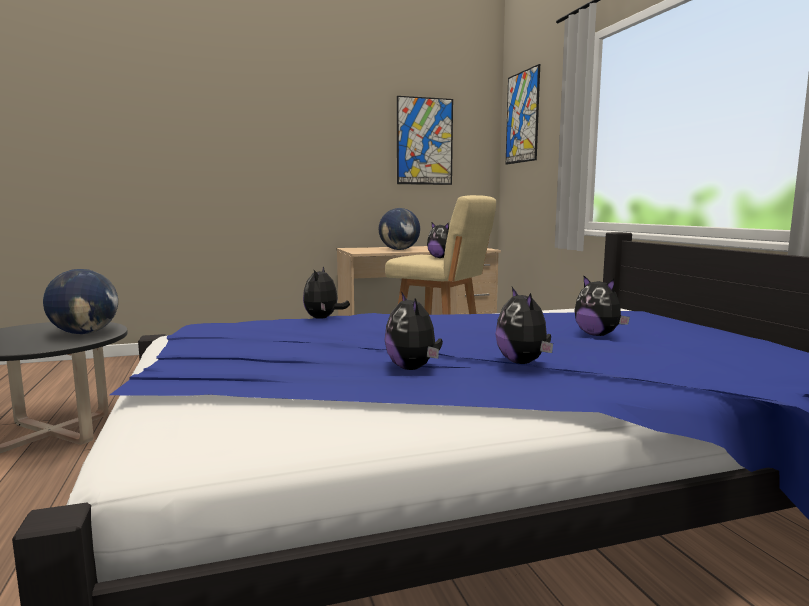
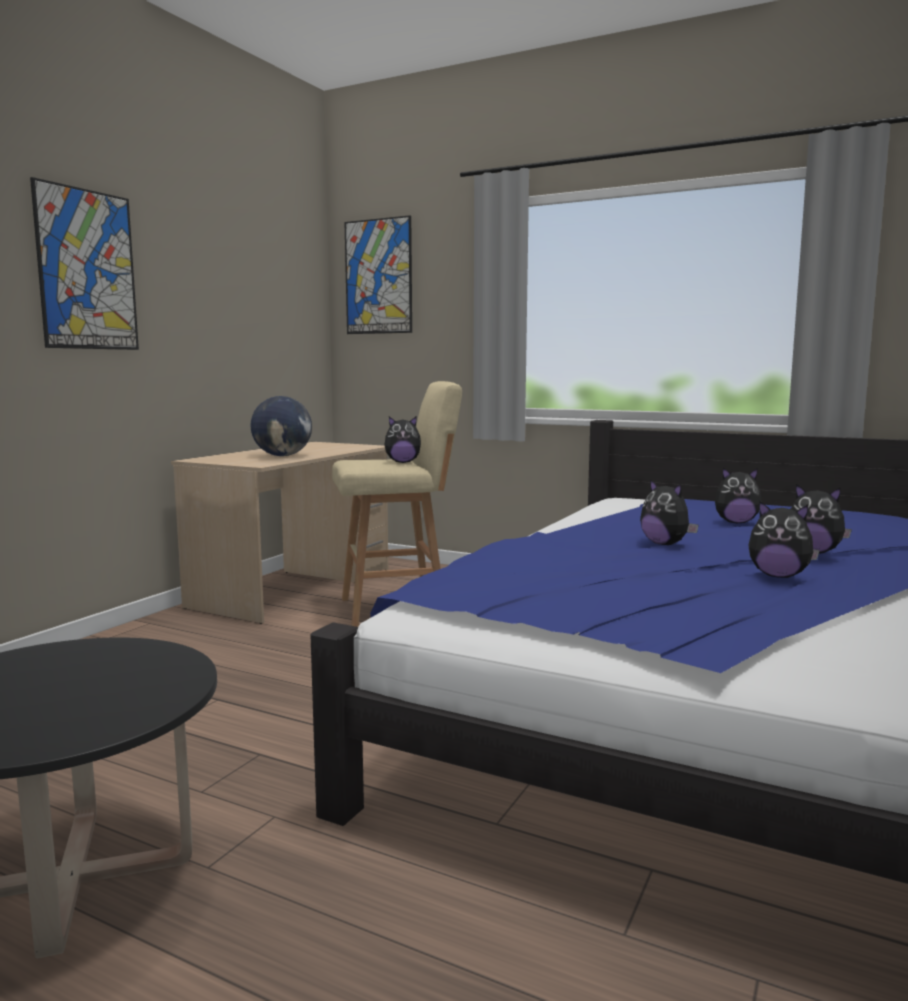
camera: 45 degrees left, 0 degrees up
(85, 333) = (122, 664): globe -> none
(323, 318) = (493, 555): plush toy -> plush toy (665, 544)
(424, 141) = (258, 298): picture -> picture (87, 270)

